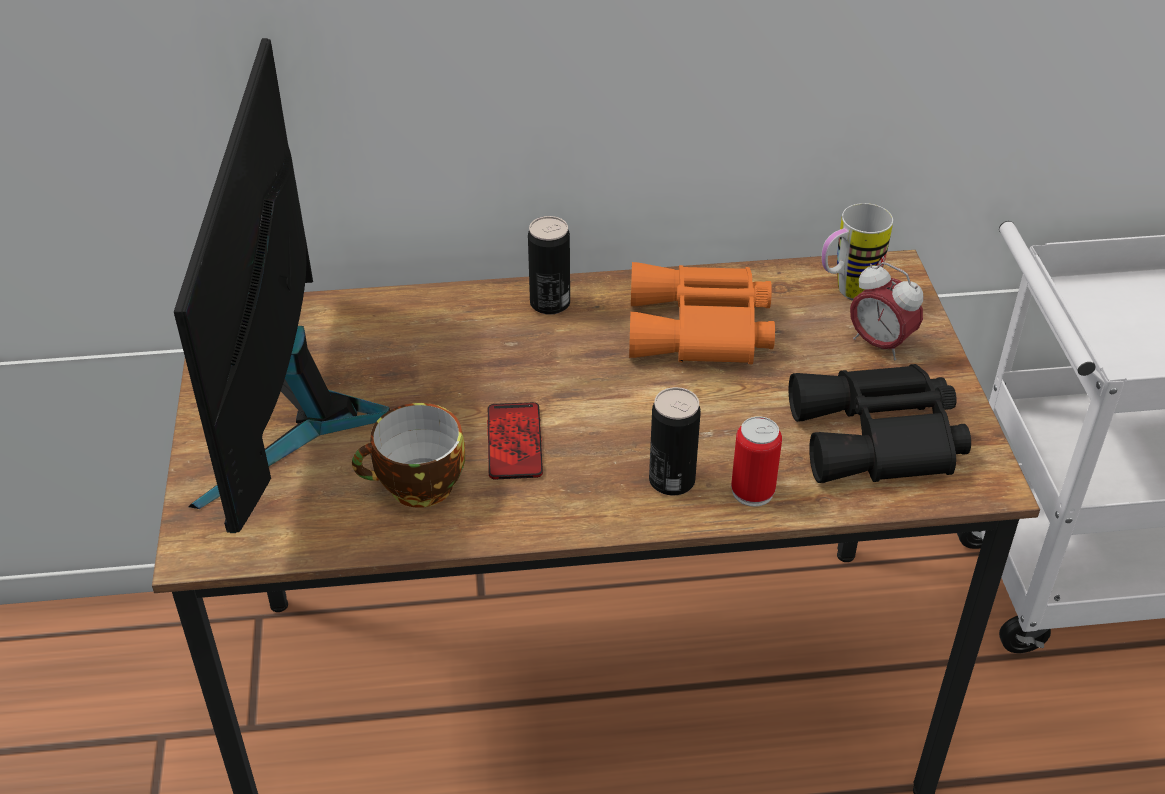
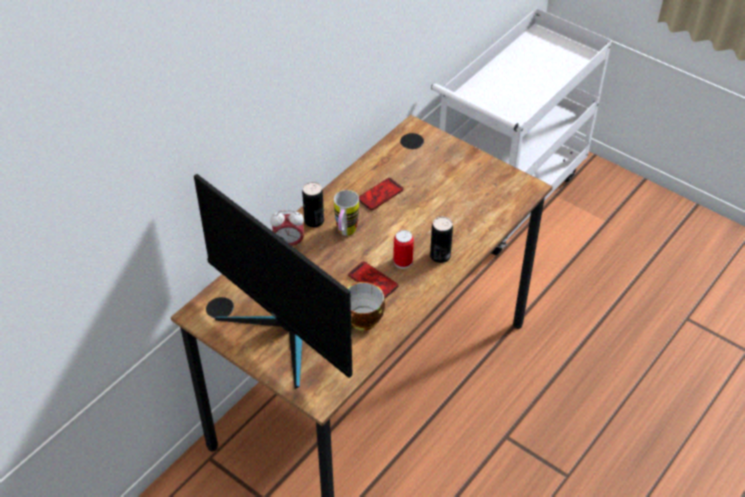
camera: 45 degrees left, 5 degrees up
(701, 330) = (380, 194): orange binoculars -> phone
(752, 491) = (468, 241): can -> can (403, 261)
(845, 292) = (409, 147): mug -> mug (345, 233)
(879, 344) = (443, 160): alarm clock -> alarm clock (289, 243)
(879, 440) = (483, 195): black binoculars -> none

